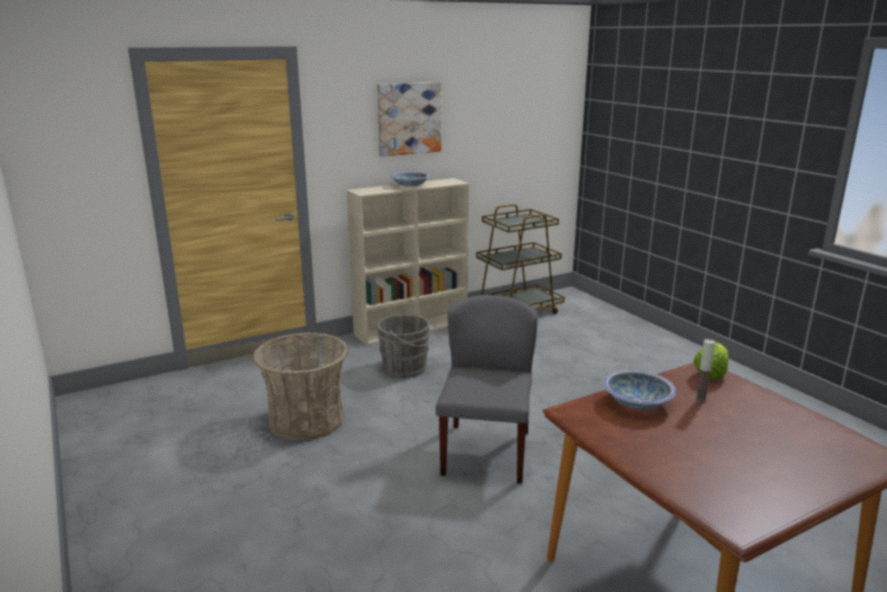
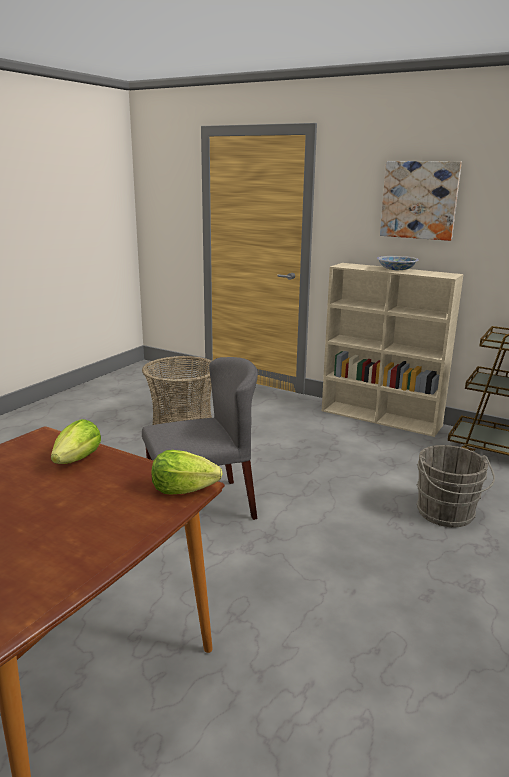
camera: 60 degrees right, 0 degrees up
(407, 368) = (304, 437): grey bucket -> grey bucket (446, 514)
(637, 402) = (78, 460): bowl -> lettuce
(700, 399) = (104, 490): candle -> none

